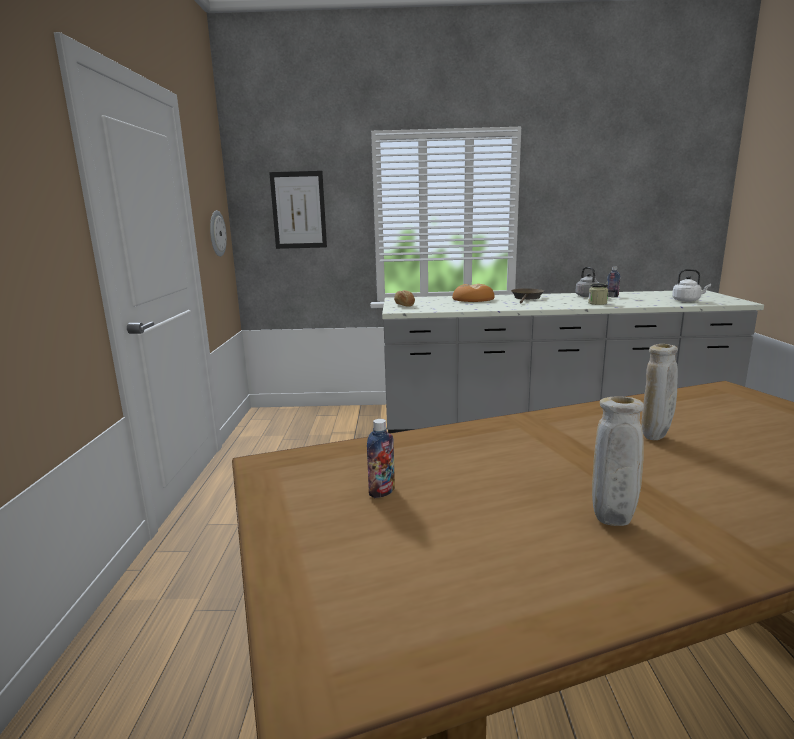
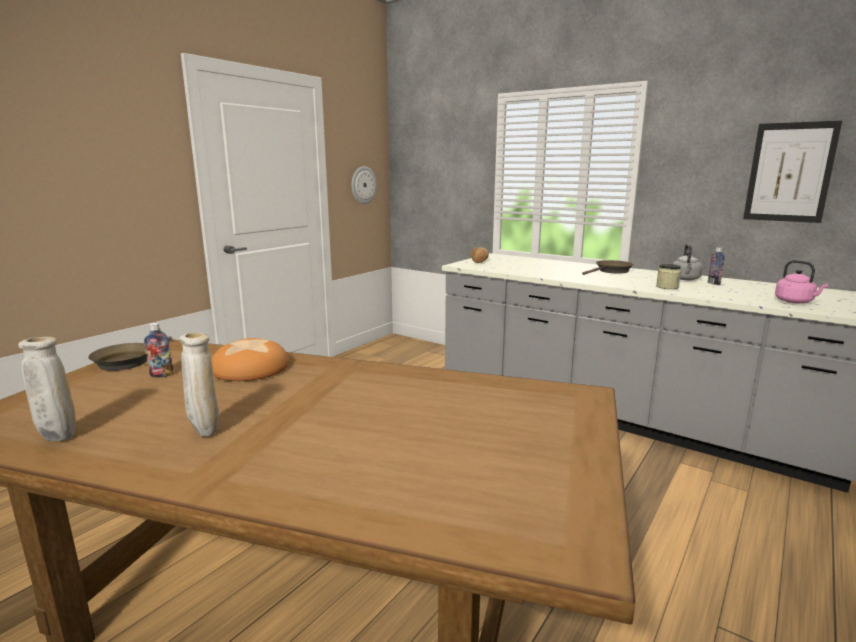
camera: 35 degrees right, 0 degrees up
(285, 494) = (127, 361): none -> brown frying pan
(298, 210) = (436, 167): picture -> picture (789, 172)
(473, 299) = (556, 265): bread -> bread (251, 368)
(654, 438) = (389, 404): beige vase -> beige vase (58, 439)
(687, 300) = (795, 302): white kettle -> pink kettle

